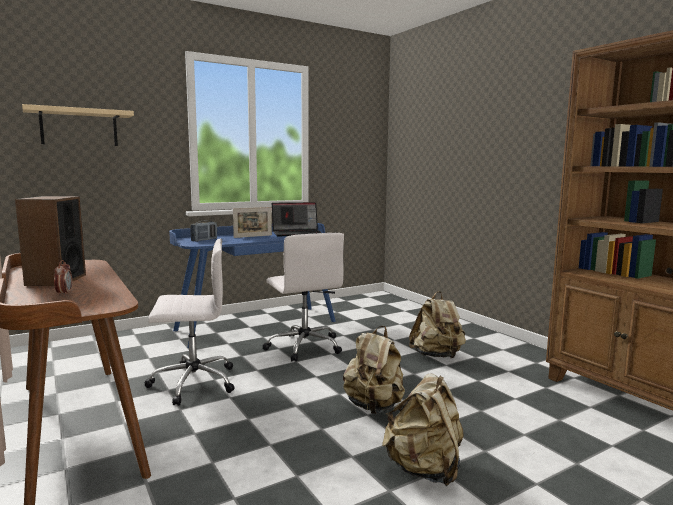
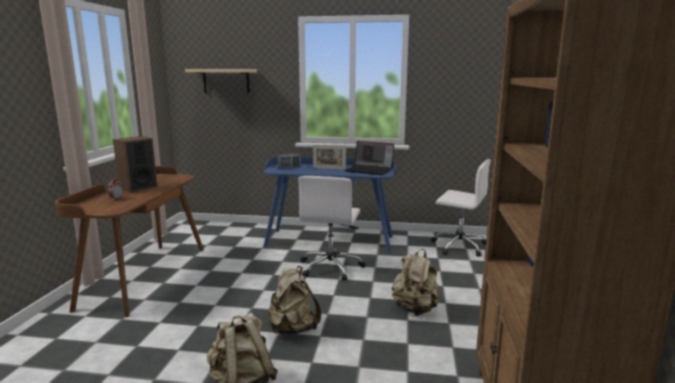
camera: 40 degrees right, 5 degrees up
(192, 382) = (227, 270): white office chair -> white office chair (458, 246)

